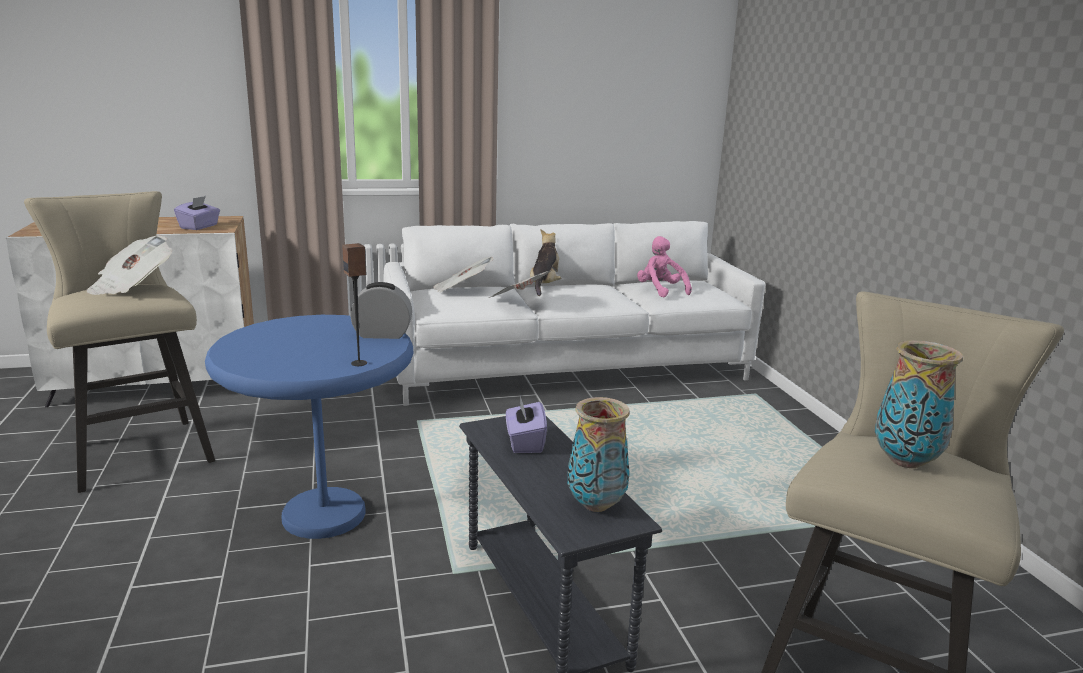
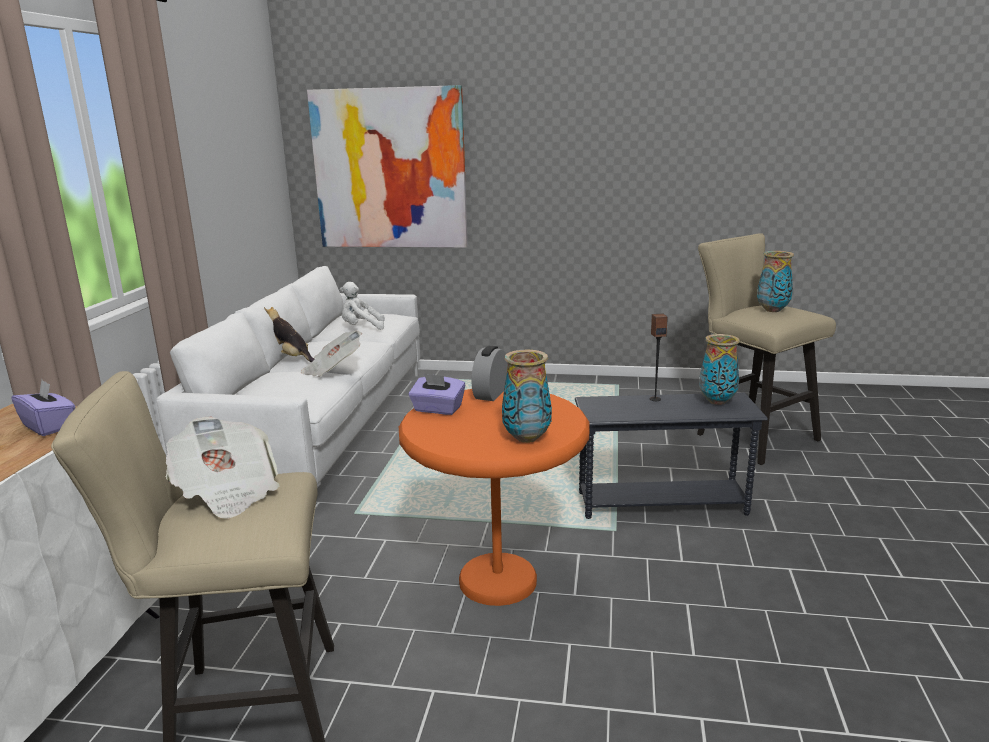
camera: 65 degrees left, 0 degrees up
(263, 360) = (527, 438): none -> vase
(324, 515) = (497, 581): blue side table -> orange side table
(359, 363) = (556, 405): speaker -> speaker (655, 399)
(461, 290) = (269, 386): newspaper -> none
(524, 442) = (627, 407): purple tissue box -> purple tissue box (437, 409)
(660, 291) = (361, 328): pink plush toy -> white plush toy
(788, 123) = (390, 169): none -> picture

